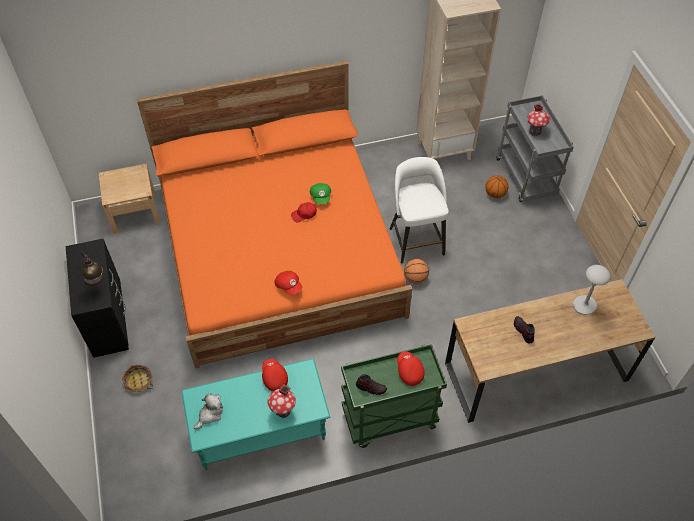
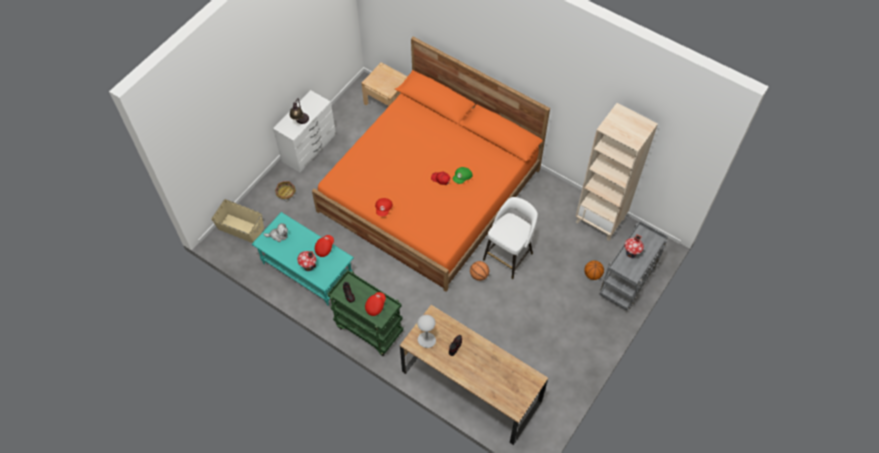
camera: 50 degrees right, 5 degrees up
(108, 319) = (309, 148): black dresser -> white dresser
(133, 461) = (241, 228): none -> beige storage box
(584, 305) = (506, 368): grey table lamp -> grey table lamp (426, 340)

